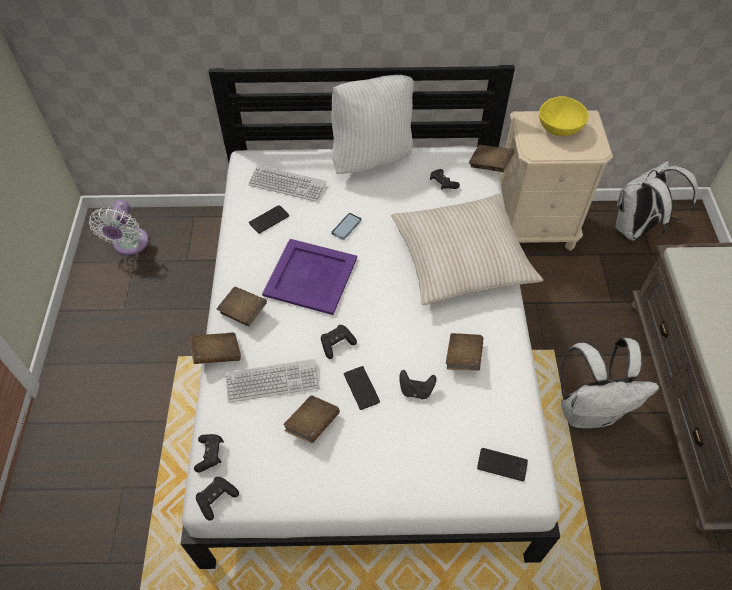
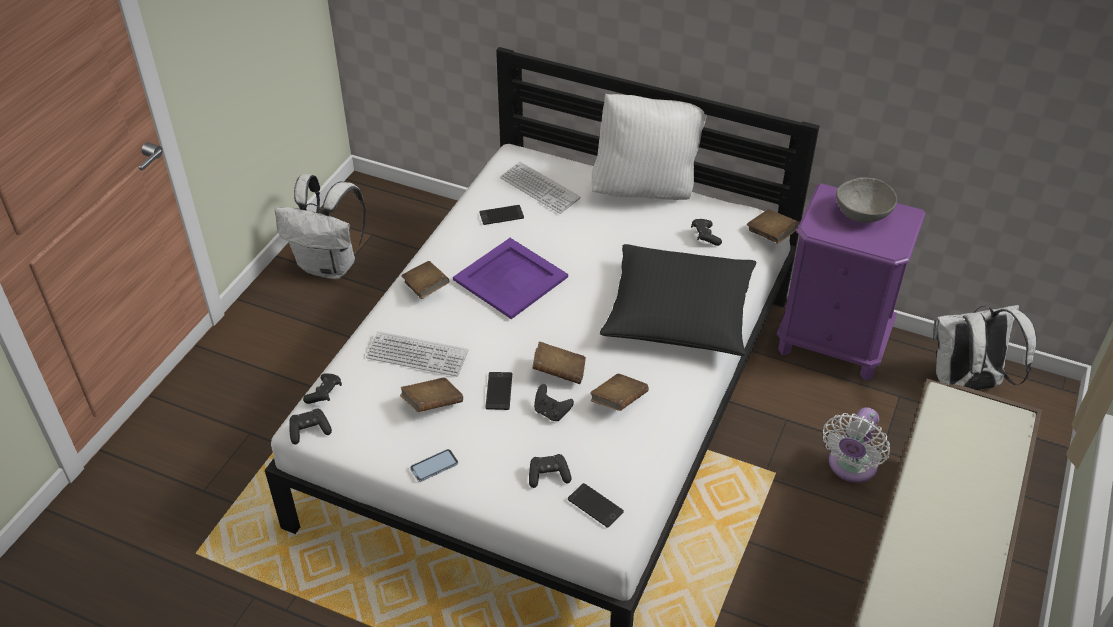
camera: 25 degrees right, 10 degrees down
(129, 245) = (375, 218): white fan -> white fan (850, 467)
(217, 354) = (380, 315): brown book -> brown book (559, 372)
(337, 344) = (499, 346): black game controller -> black game controller (548, 475)
(346, 227) = (575, 246): phone -> phone (434, 466)
(461, 258) = (678, 313): beige pillow -> black pillow
(533, 228) = (833, 343): beige nightstand -> purple nightstand
(558, 129) = (861, 215): yellow bowl -> grey bowl
(589, 411) = (778, 548): white backpack -> white backpack (330, 266)

